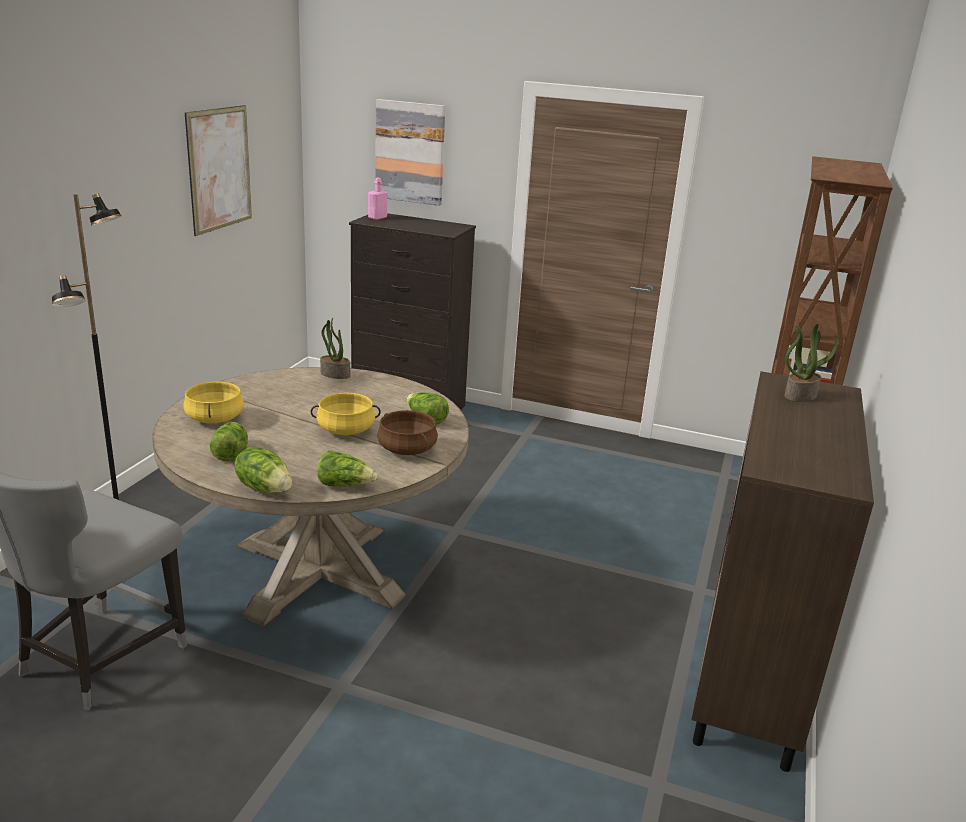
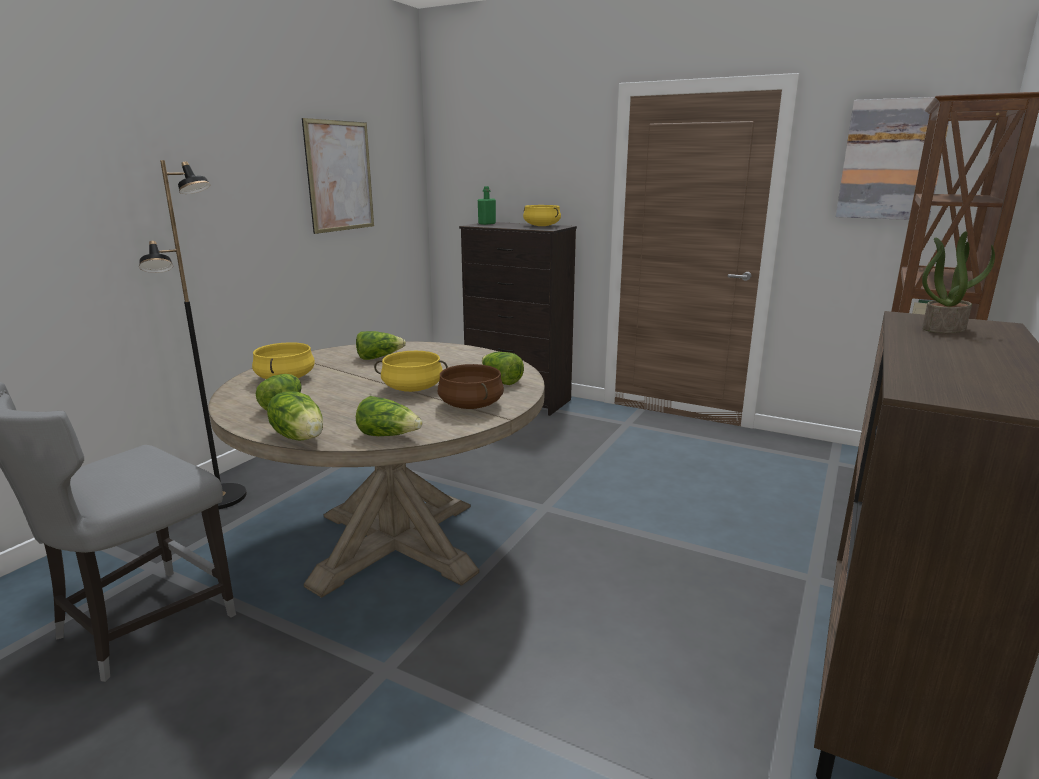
camera: 10 degrees right, 5 degrees down
(296, 390) = (379, 357): none -> lettuce
(334, 374) = (422, 346): potted plant -> none
(377, 218) = (487, 223): pink bottle -> green bottle
(410, 152) = (517, 164): picture -> picture (891, 160)
(438, 225) = (541, 226): none -> yellow cooking pot

